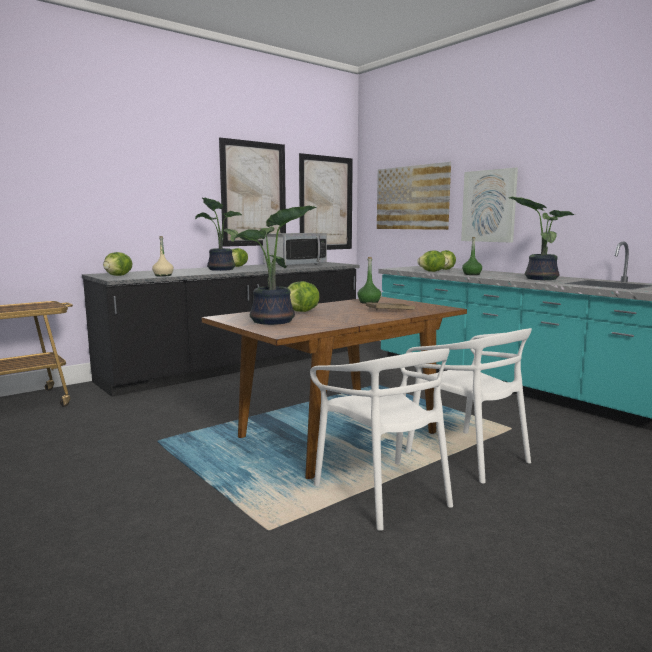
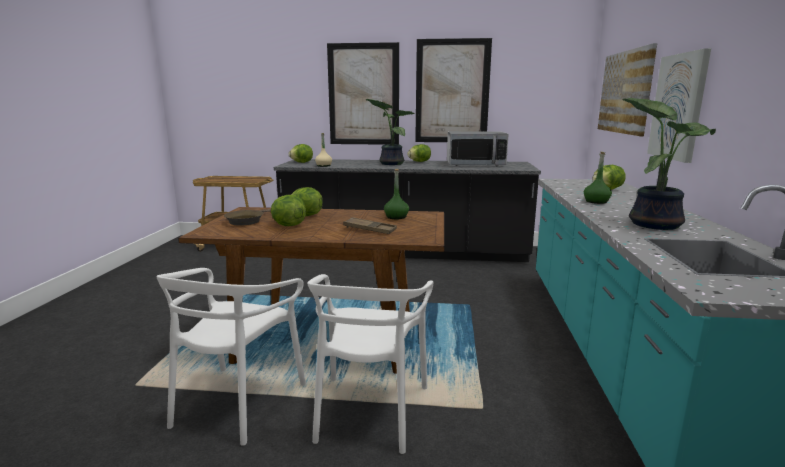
camera: 45 degrees right, 5 degrees up
(273, 322) = (247, 221): potted plant -> brown frying pan
(326, 203) = (545, 98): picture -> picture (363, 95)
(432, 271) = (570, 190): lettuce -> lettuce (288, 225)

